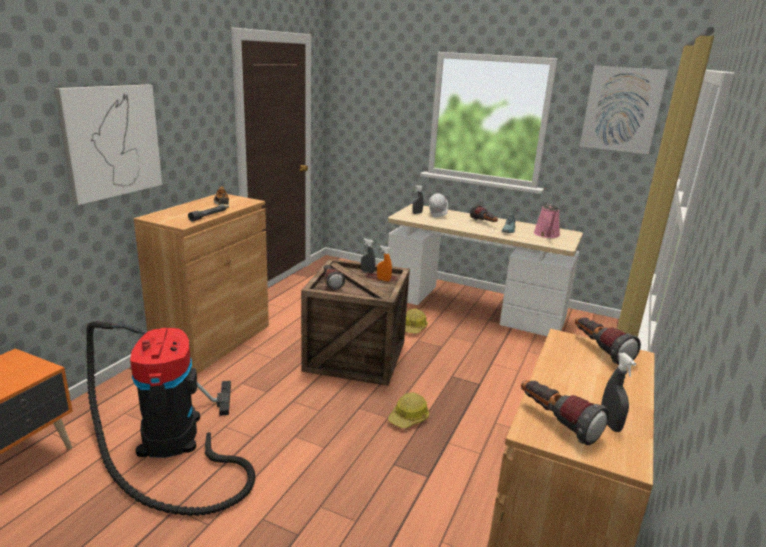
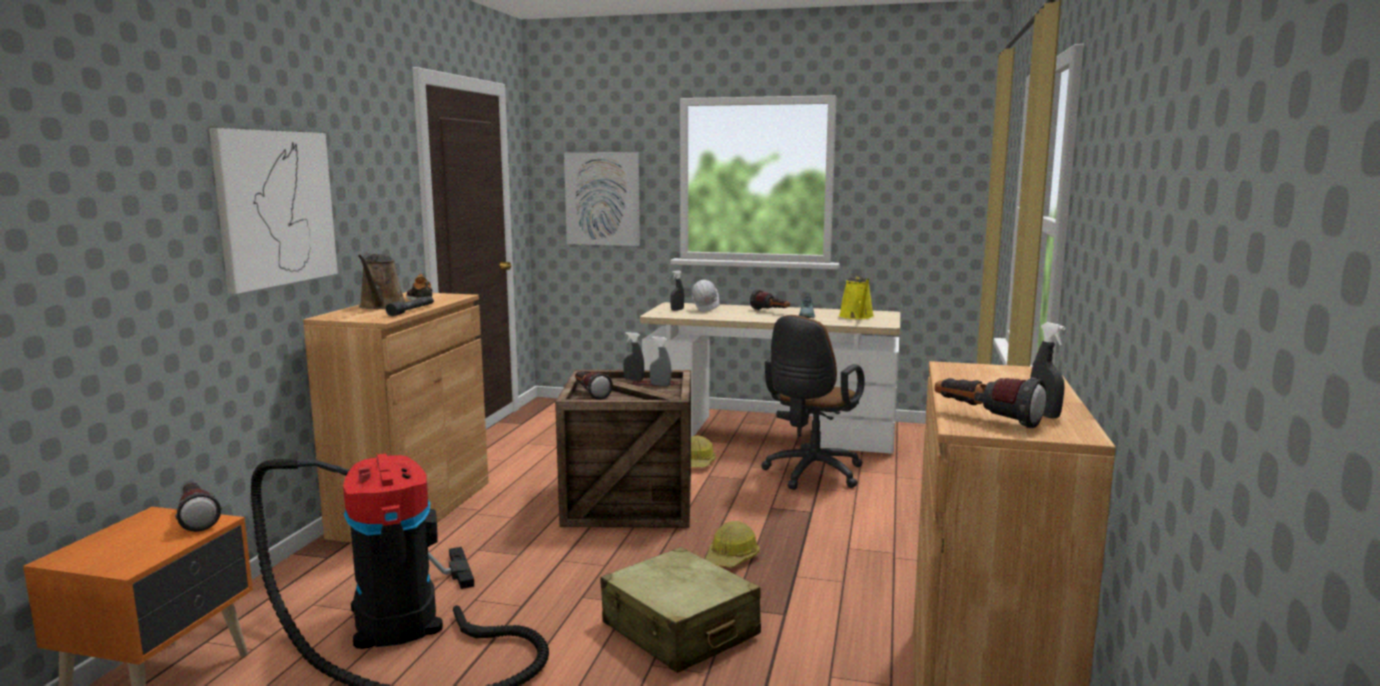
camera: 10 degrees left, 10 degrees down
(192, 208) = (381, 306): none -> brown watering can
(350, 478) = (680, 630): none -> beige suitcase
(383, 280) = (660, 385): orange spray bottle -> grey spray bottle
(490, 350) = (811, 475): none -> brown office chair
(547, 235) = (857, 316): pink watering can -> yellow watering can
(599, 350) = (996, 370): flashlight -> flashlight (197, 519)
(622, 109) = (924, 151): picture -> picture (602, 199)

